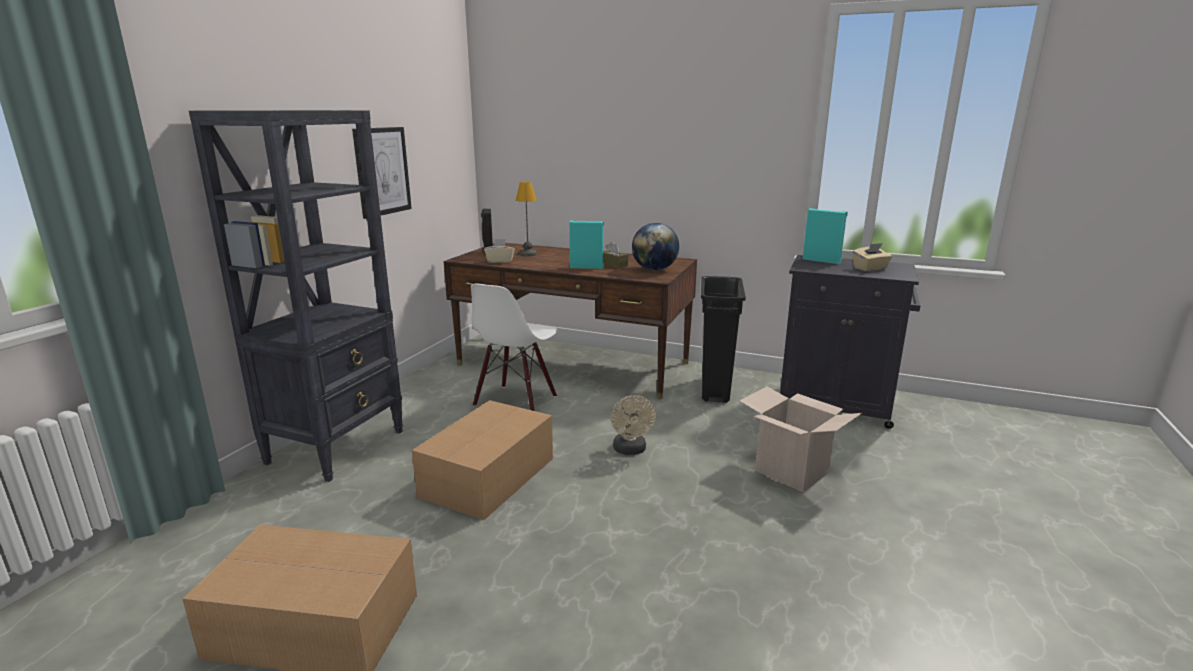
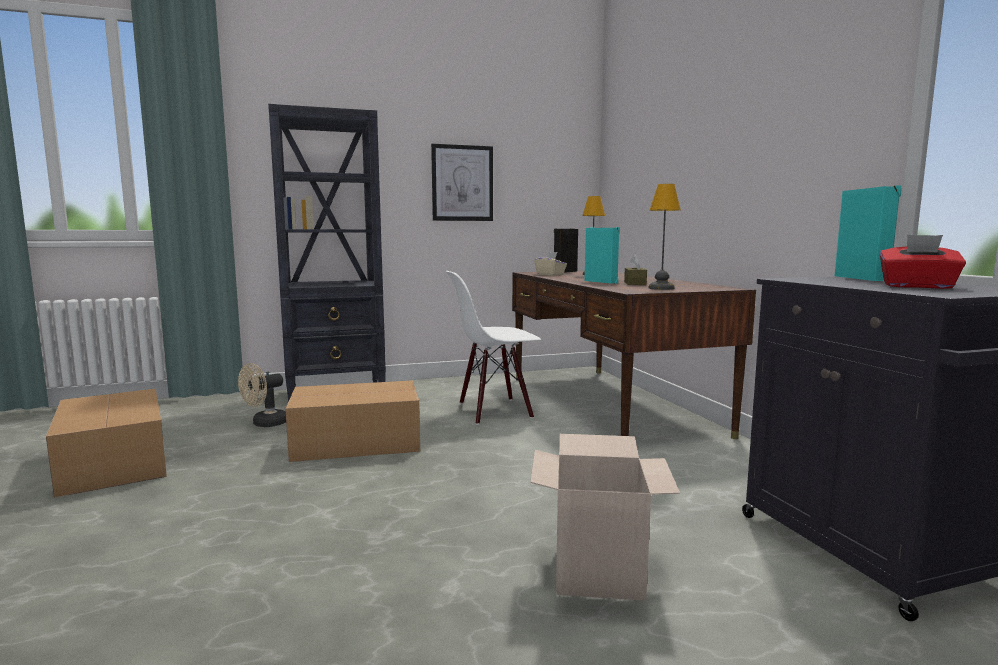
camera: 50 degrees right, 10 degrees down
(630, 450) = (488, 473): beige fan -> beige fan (265, 424)
(654, 269) = (662, 288): globe -> table lamp
(715, 389) = (710, 468): black trash can -> none
(870, 268) = (917, 286): beige tissue box -> red tissue box

